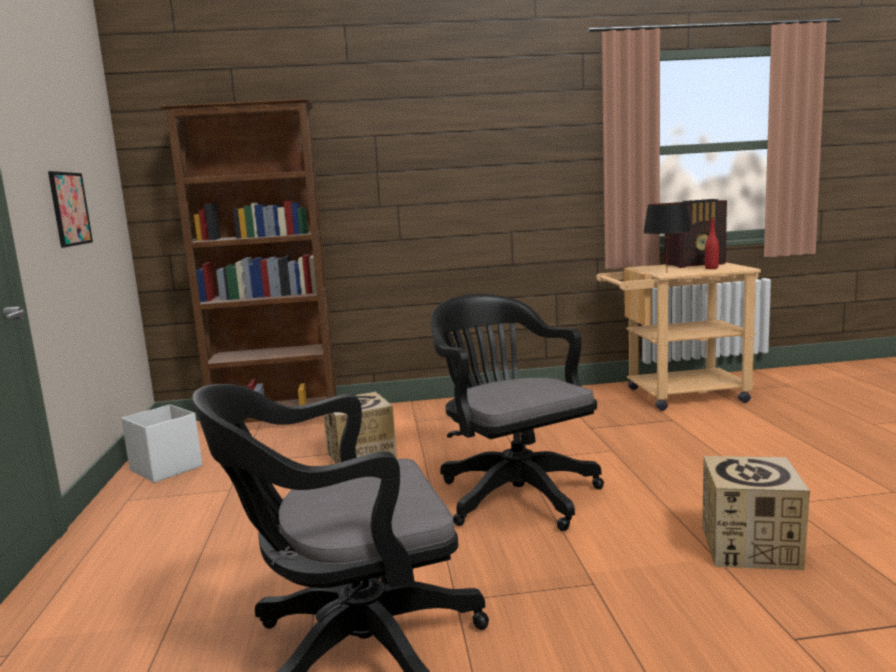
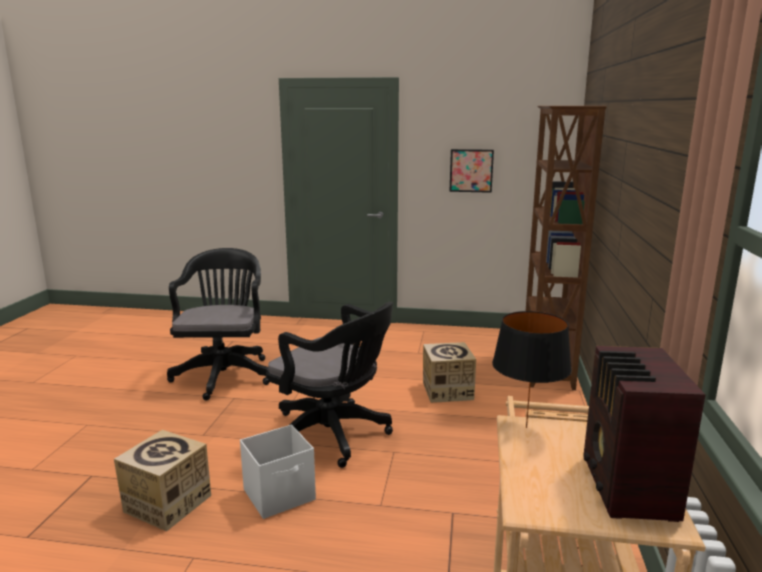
camera: 105 degrees right, 5 degrees up
(166, 468) = (467, 337): white storage box -> white storage box (280, 495)
(513, 493) = (334, 435): black office chair -> black office chair turned 45 degrees clockwise
(711, 268) = (550, 479): red bottle -> none

